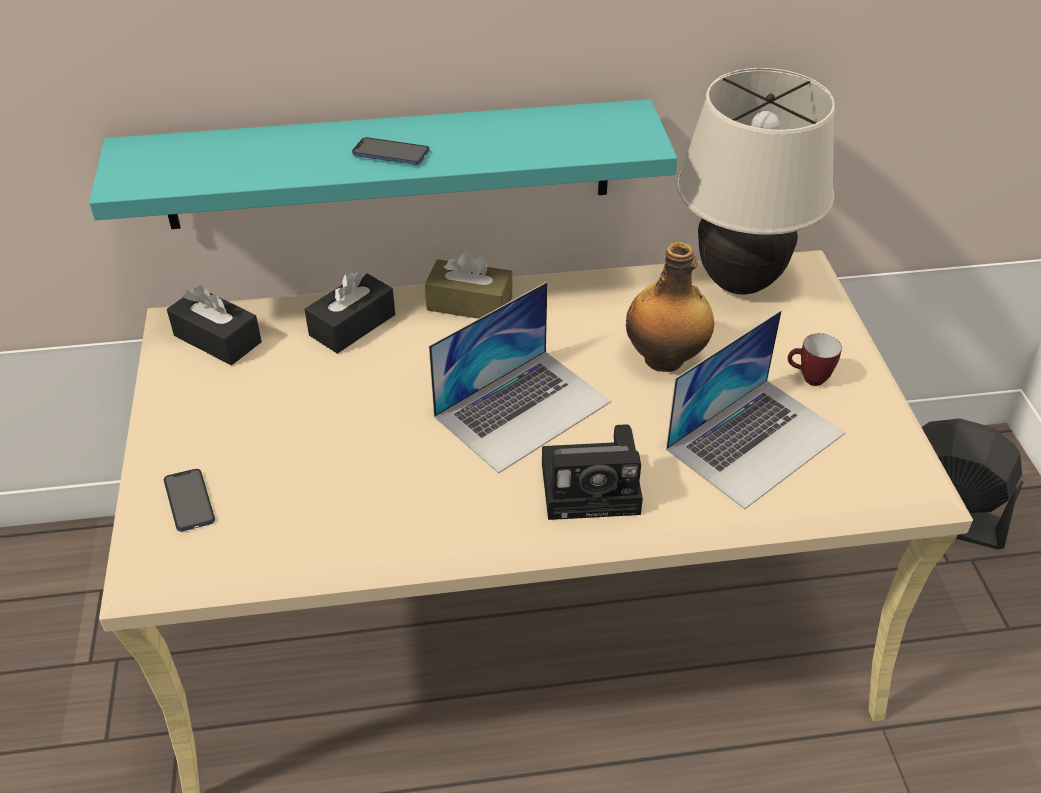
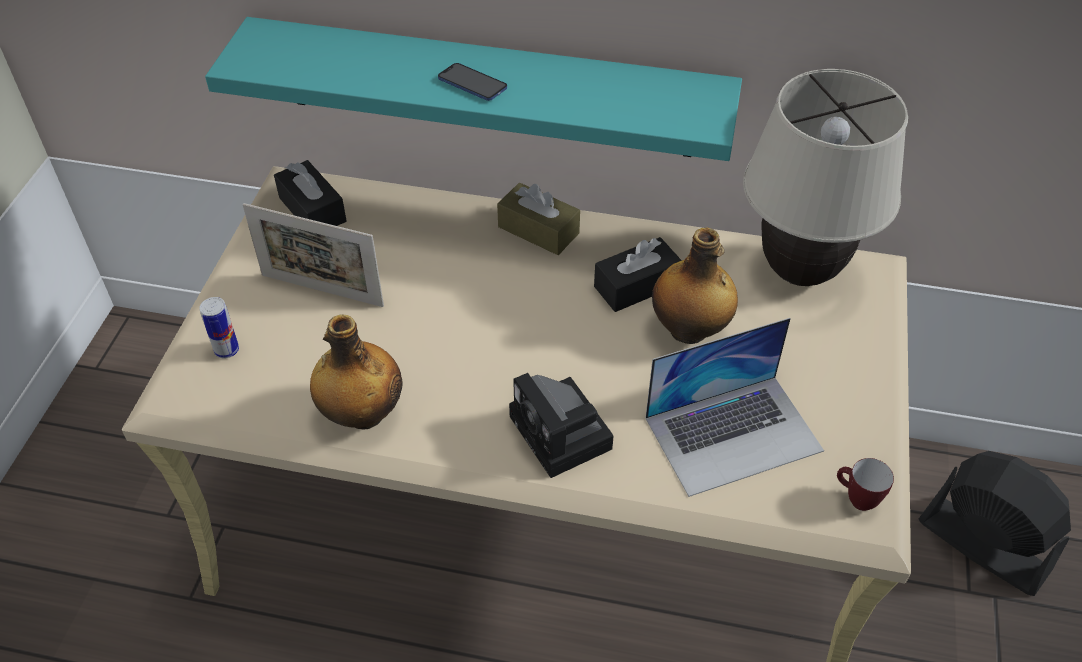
camera: 20 degrees right, 5 degrees up
(189, 501) = (226, 350): phone -> can
(268, 415) = (322, 290): none -> picture frame
(352, 325) = (428, 225): black tissue box -> black tissue box (636, 286)
(375, 524) = (362, 414): none -> bottle
(523, 408) = (537, 343): laptop -> none
(595, 487) = (563, 435): camera -> camera turned 45 degrees clockwise
(808, 379) = (817, 386): mug -> mug (855, 499)

